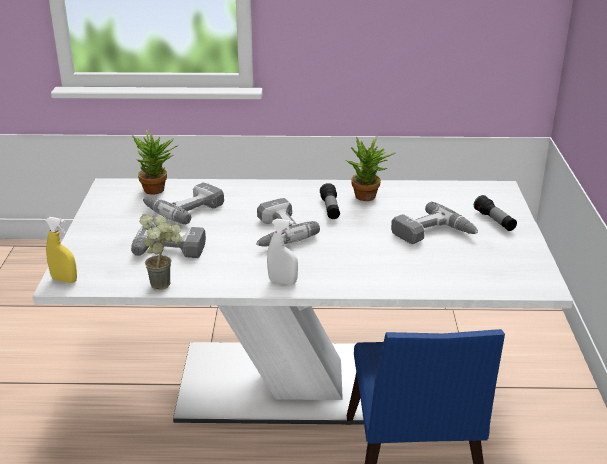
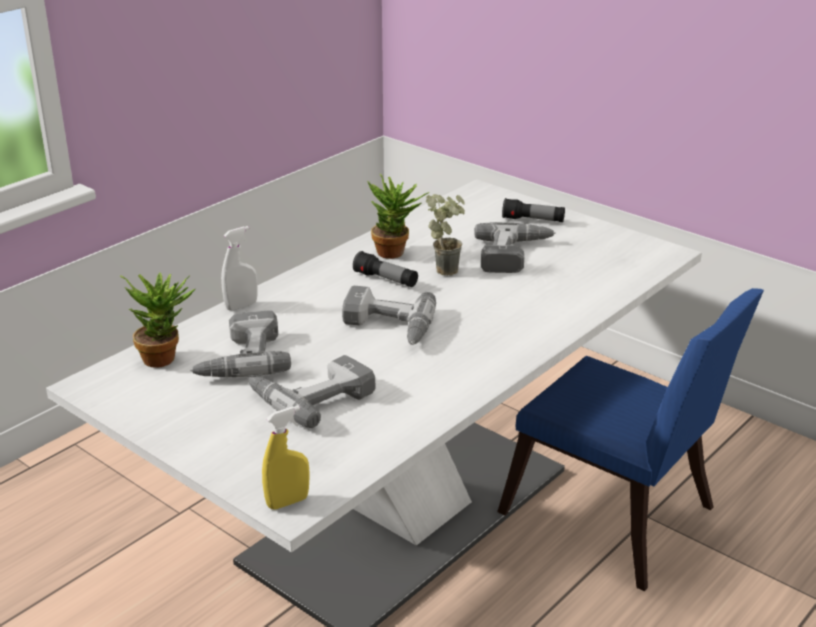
camera: 50 degrees left, 0 degrees up
(166, 283) = (397, 433): potted plant -> potted plant (447, 268)
(282, 282) = (493, 364): white spray bottle -> white spray bottle (241, 306)

